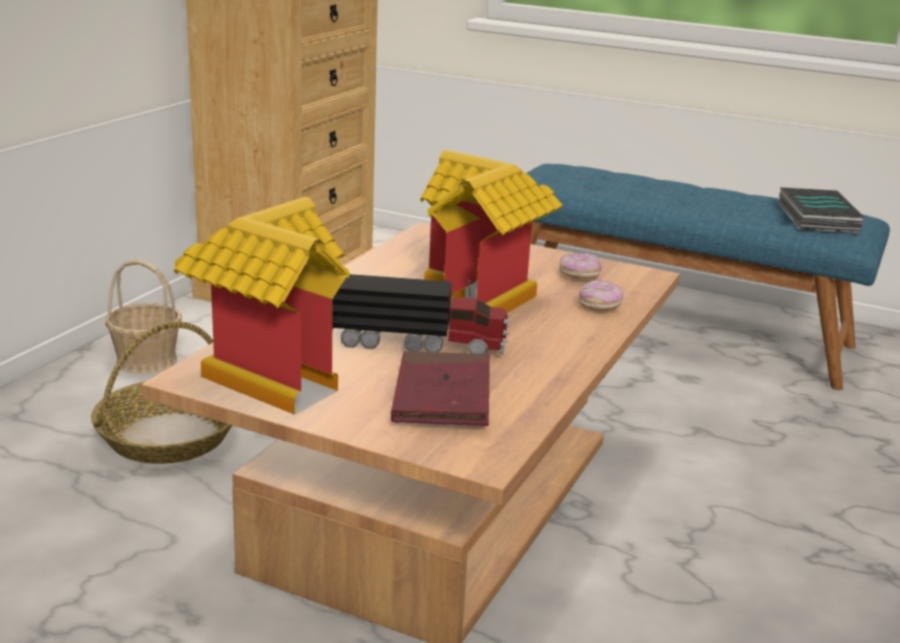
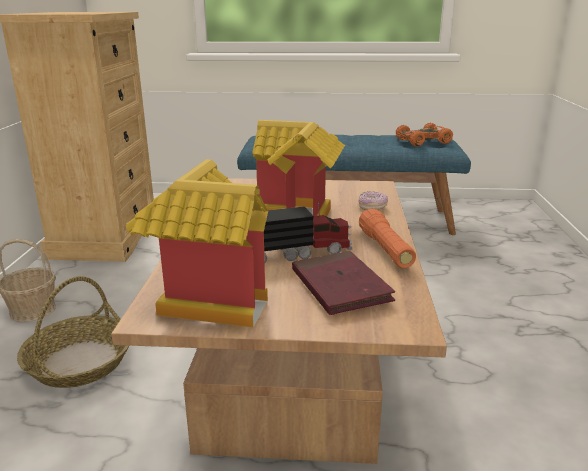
camera: 20 degrees left, 0 degrees up
(553, 365) = (385, 250): none -> orange flashlight
(579, 275) = (342, 192): donut -> none
(815, 217) = (423, 141): book -> orange toy car

